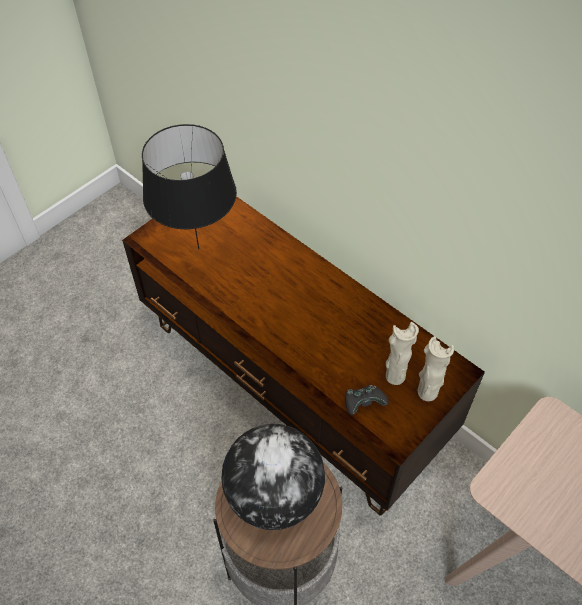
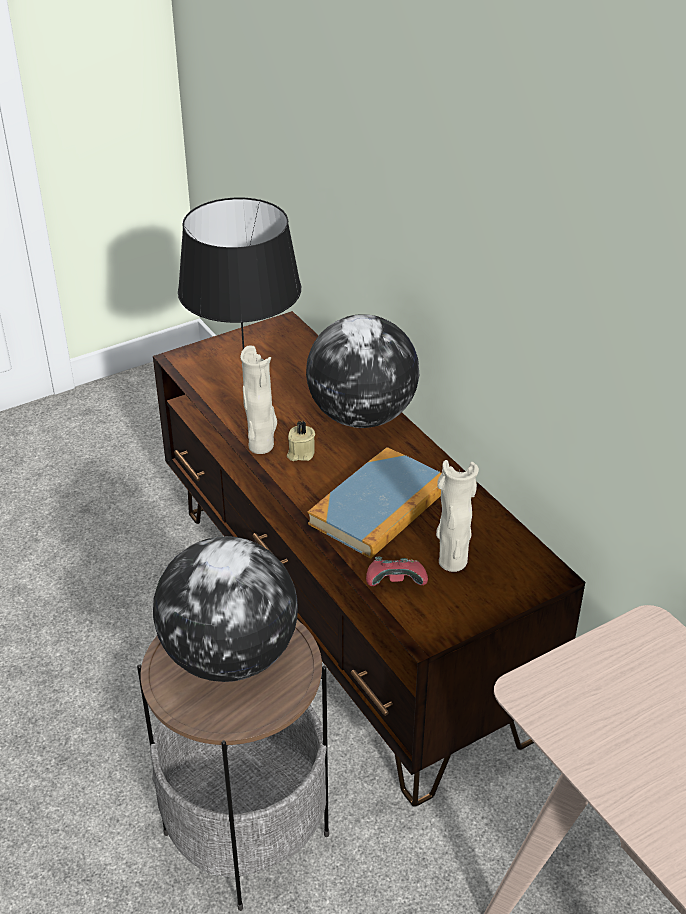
camera: 15 degrees right, 15 degrees down
(260, 306) = (300, 453): none -> beige candle
(292, 264) = (362, 417): none -> globe
(331, 341) = (380, 507): none -> book
(363, 404) = (395, 583): black game controller -> red game controller
(427, 392) = (492, 588): beige vase -> beige vase (262, 446)

